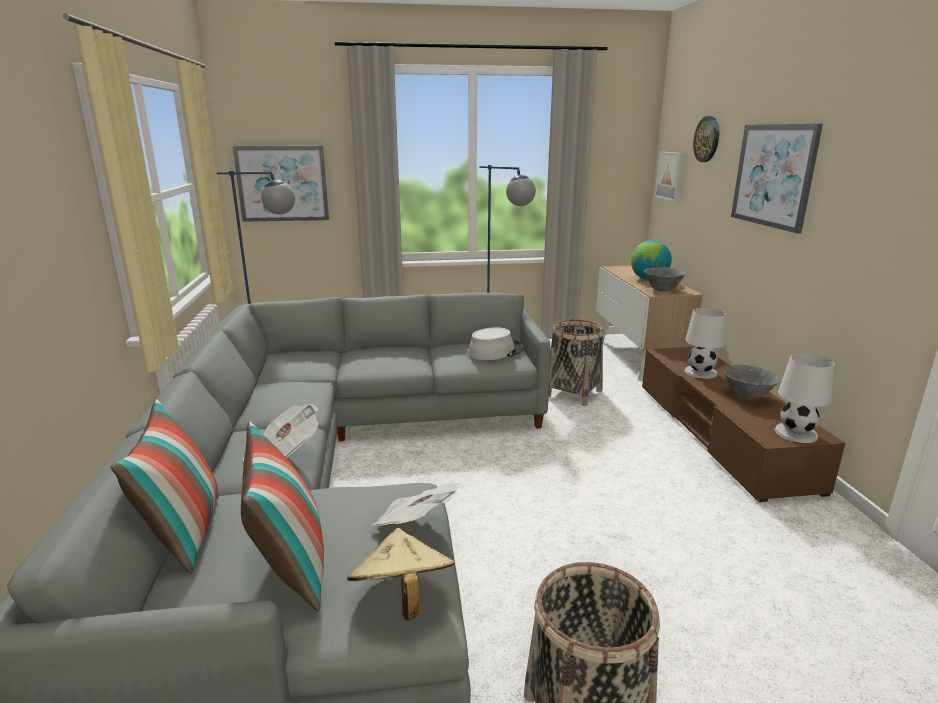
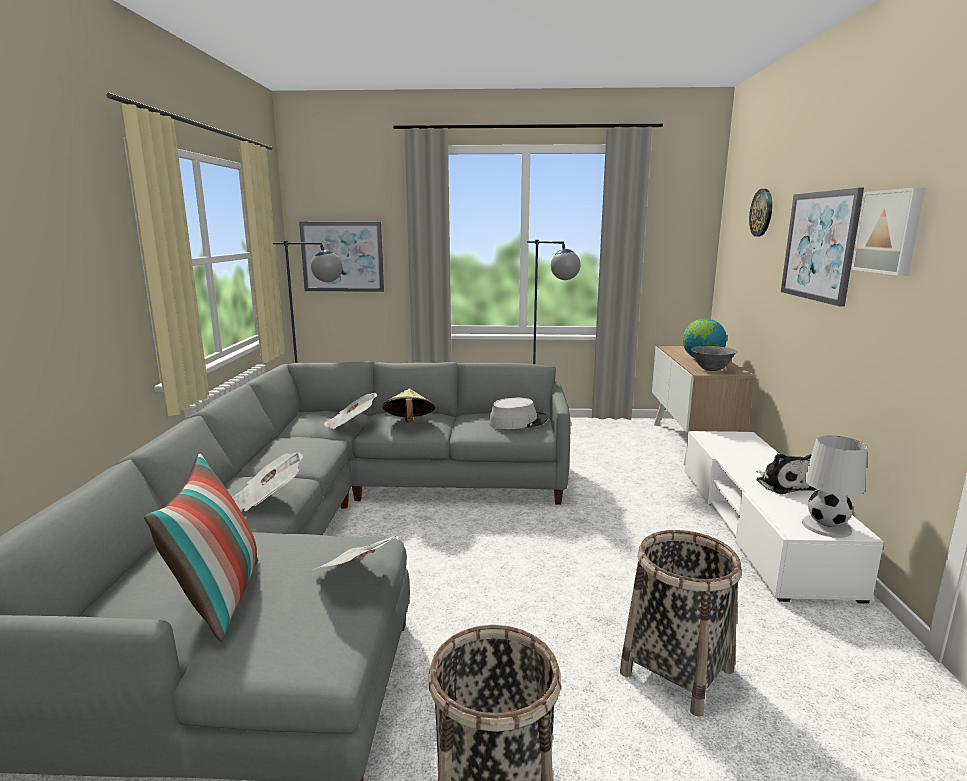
camera: 10 degrees right, 5 degrees down
(184, 534) = (143, 560): pillow -> none
(329, 365) = (350, 424): none -> newspaper
(402, 597) = (309, 640): beige hat -> beige hat (409, 422)
(574, 393) = (608, 473): basket -> basket (677, 671)
(672, 175) = (731, 252): picture -> picture (890, 232)
(700, 372) = (739, 457): white table lamp -> none
(720, 433) = (758, 526): brown tv stand -> white tv stand
(746, 396) = (783, 484): grey bowl -> plush toy

